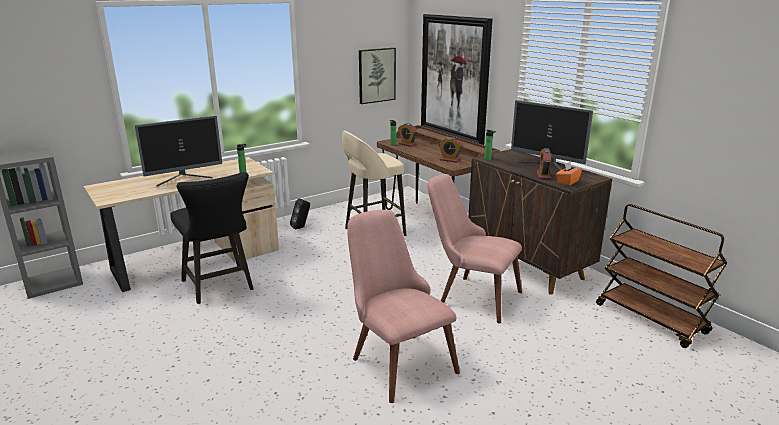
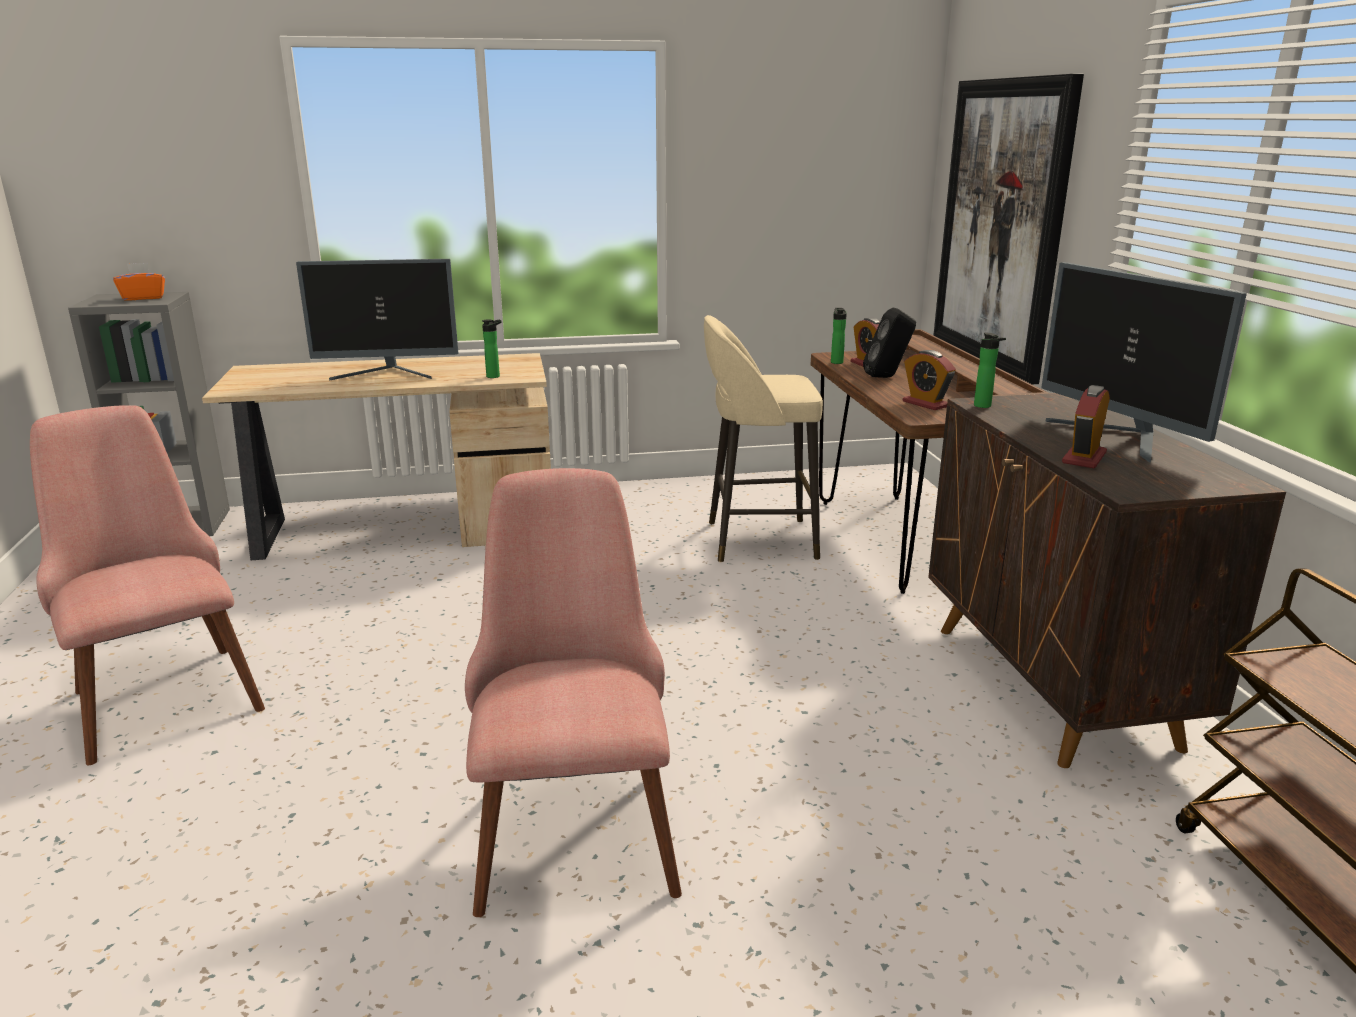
camera: 25 degrees right, 0 degrees up
(220, 287) = (397, 585): black stool -> none
(301, 227) = (631, 507): black speaker -> black speaker (887, 377)
(376, 75) = (847, 216): picture -> none
(470, 296) = (854, 719): pink chair -> pink chair (160, 689)
(567, 182) = (1135, 481): orange tissue box -> orange tissue box (143, 298)

